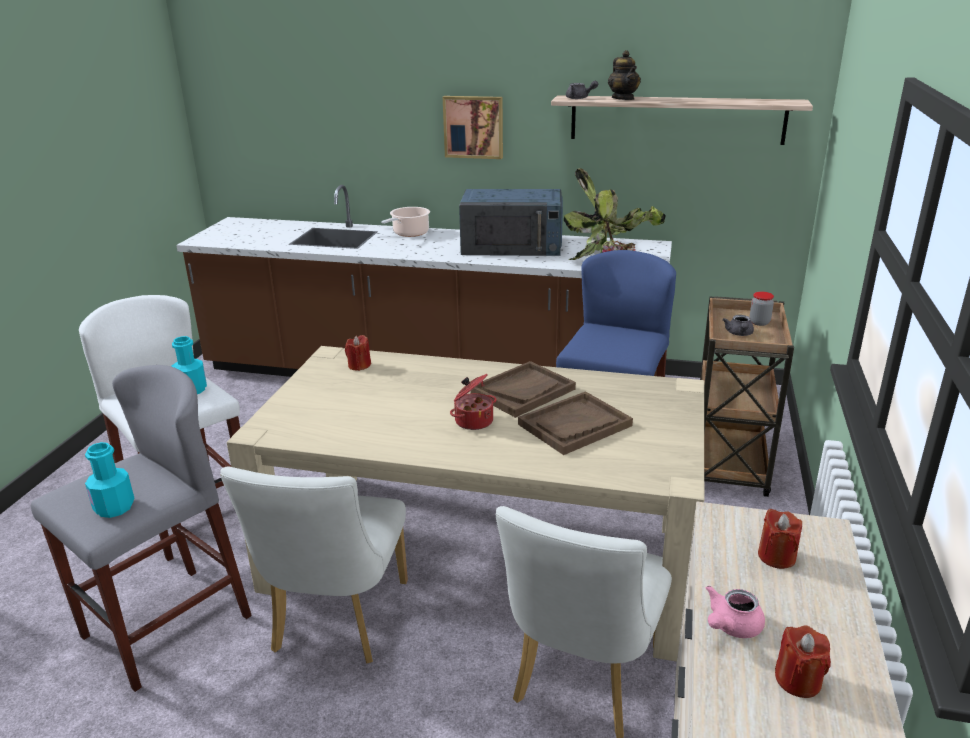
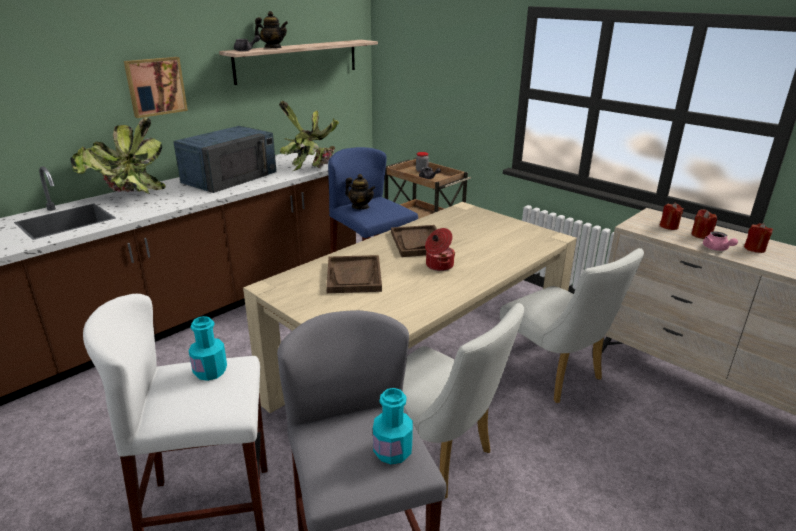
camera: 60 degrees left, 0 degrees up
(359, 366) = (305, 281): red candle -> red candle (701, 235)
(409, 233) = (128, 195): cooking pot -> potted plant
(574, 425) = (476, 242): brown tray -> brown tray (354, 276)
(602, 333) = (360, 207): none -> teapot

